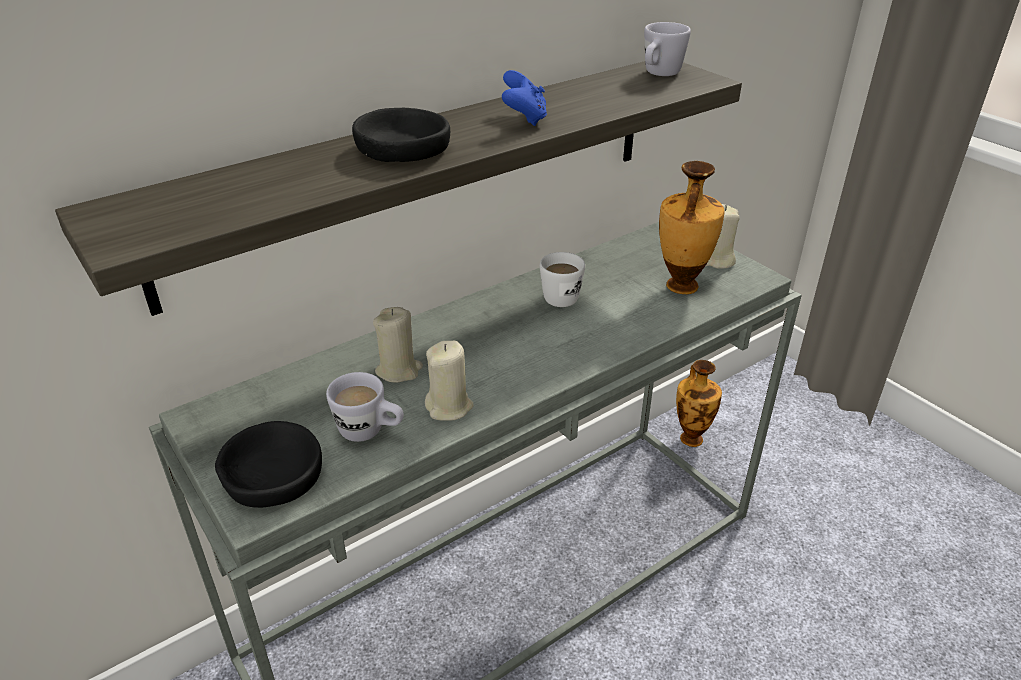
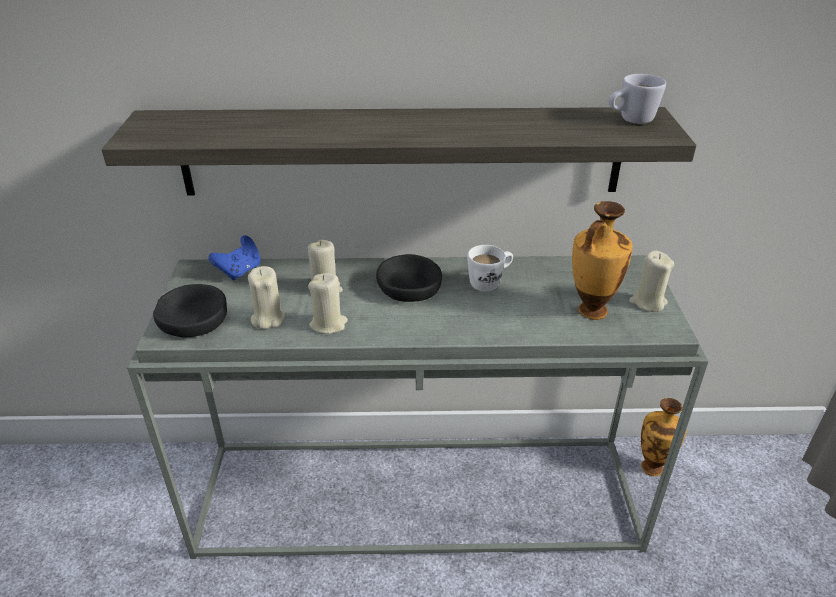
camera: 35 degrees right, 0 degrees up
(370, 432) = (267, 318): white mug -> beige candle
(402, 149) = (354, 126): black bowl -> black bowl (409, 286)
(524, 118) = (466, 127): blue game controller -> blue game controller (240, 271)

